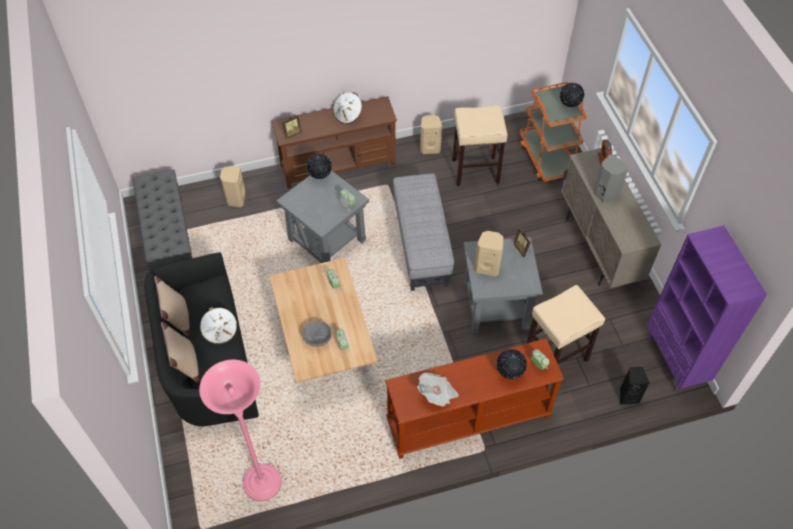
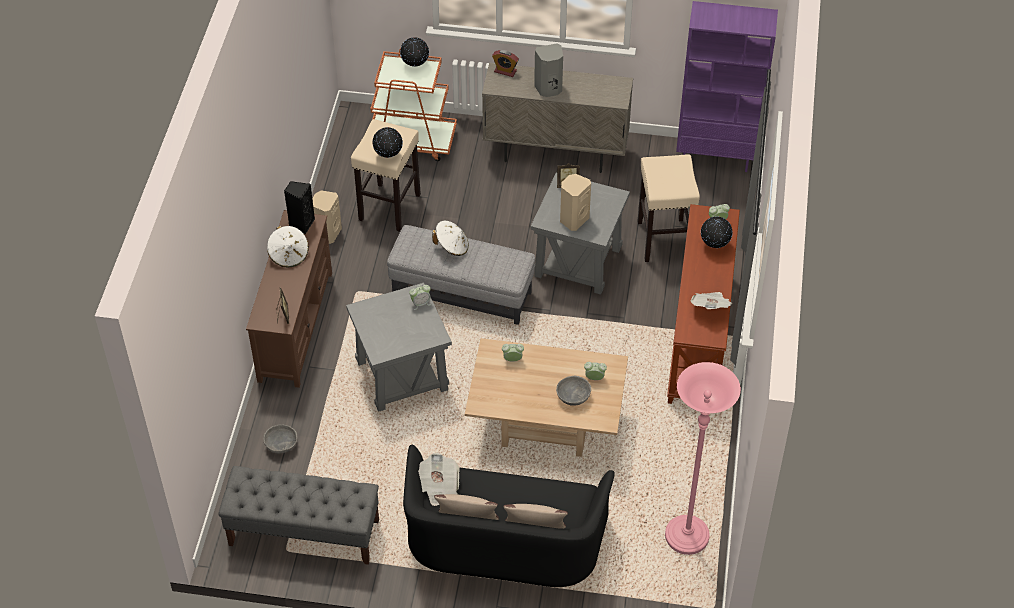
camera: 65 degrees left, 5 degrees down
(204, 288) = (438, 486): none -> newspaper
(220, 331) = (508, 487): white hat -> white hat (452, 246)
(235, 199) = (281, 445): beige speaker -> grey bowl
(320, 177) = (363, 314): globe -> globe (388, 156)
(628, 396) = (735, 207): black speaker -> black speaker (301, 224)

